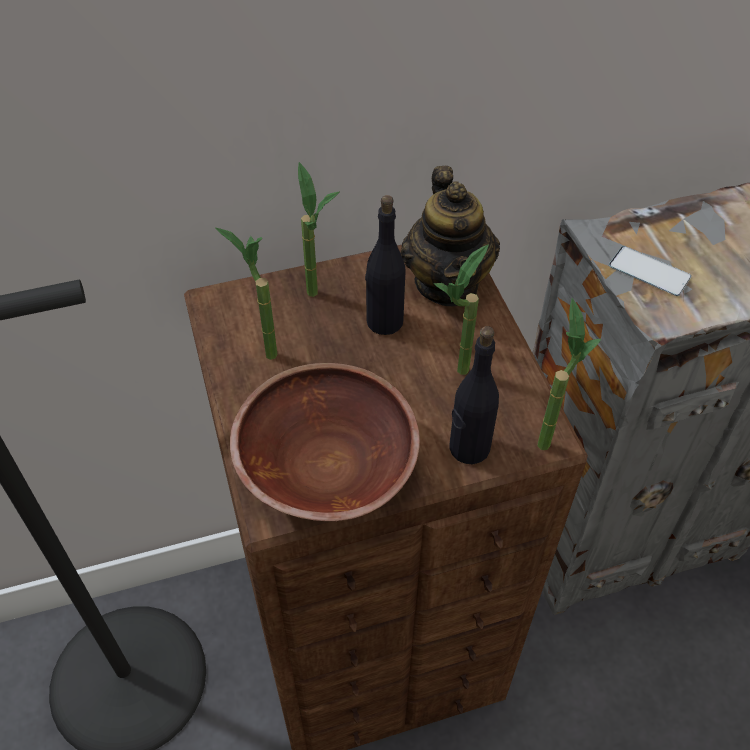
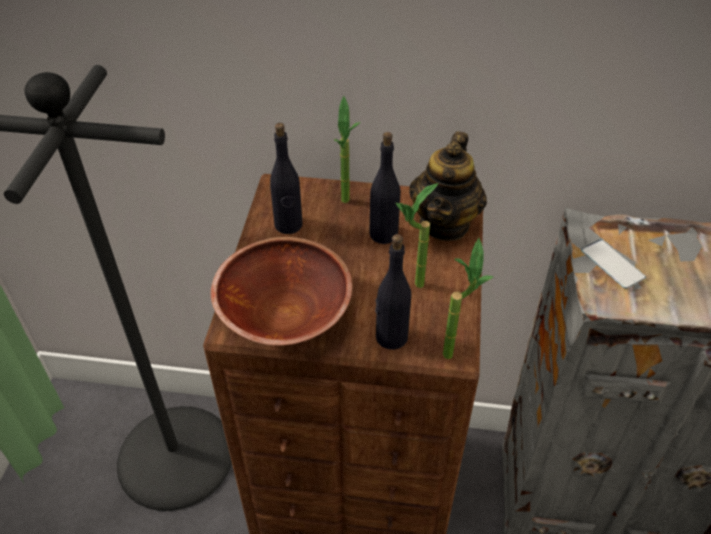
camera: 25 degrees right, 5 degrees down
(261, 349) = (288, 225): potted plant -> black bottle

